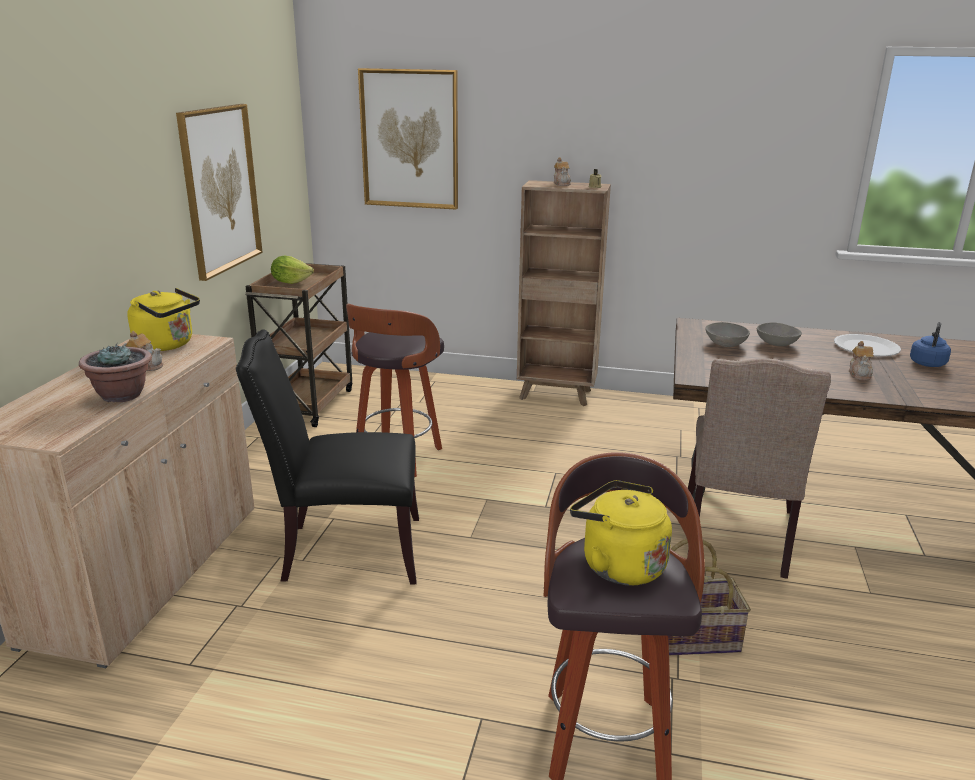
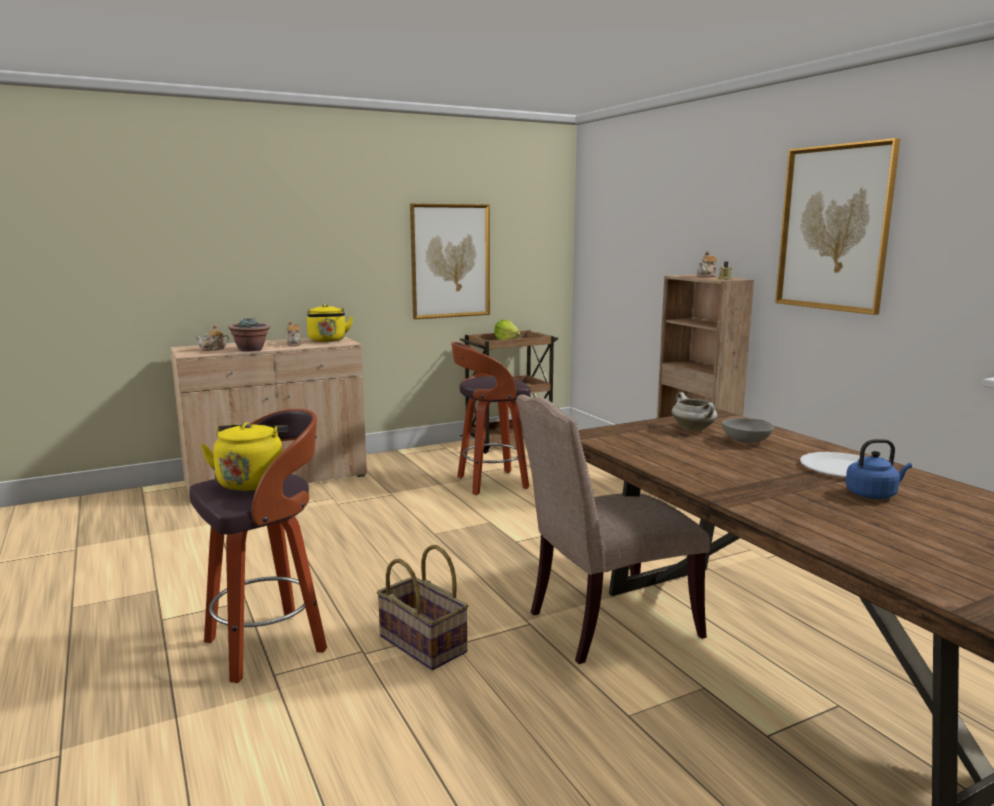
camera: 50 degrees right, 10 degrees down
(346, 551) = (362, 509): black chair -> none
(410, 139) = (627, 238): picture -> picture (834, 228)
(726, 344) = (694, 429): grey bowl -> white cooking pot
(860, 374) = (749, 475): teapot -> teapot (213, 349)

